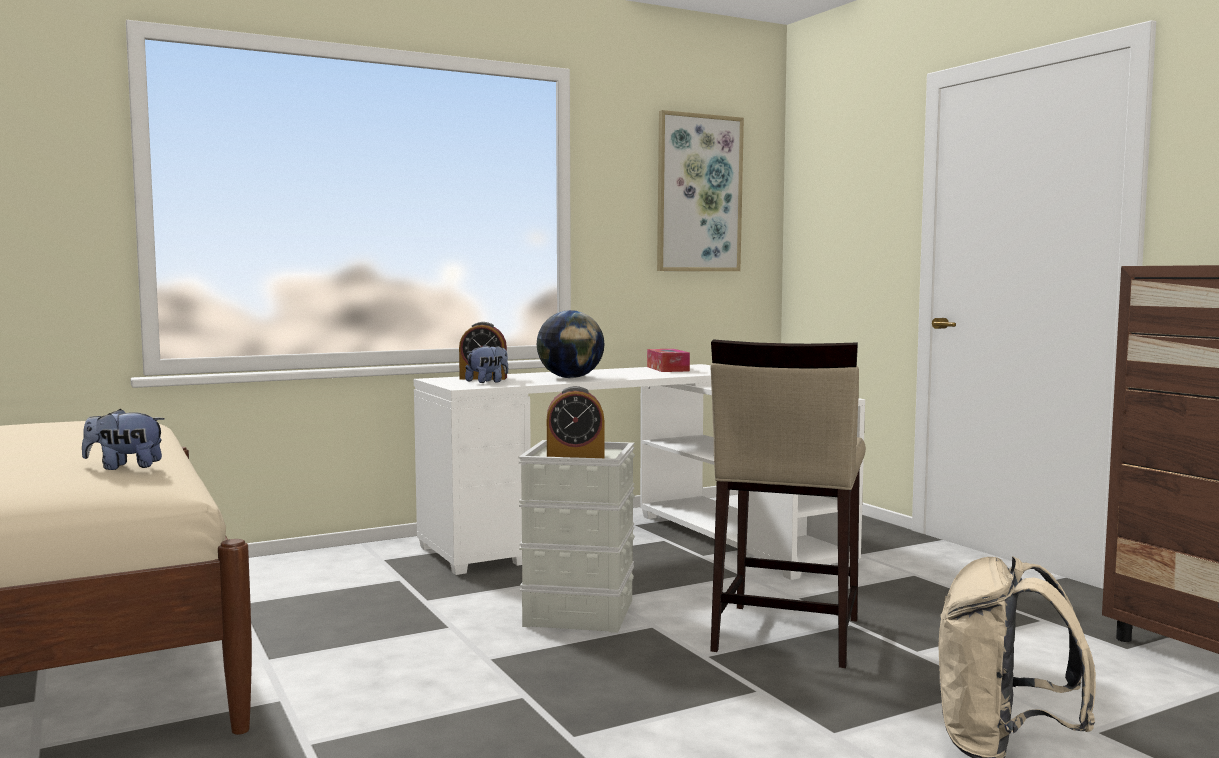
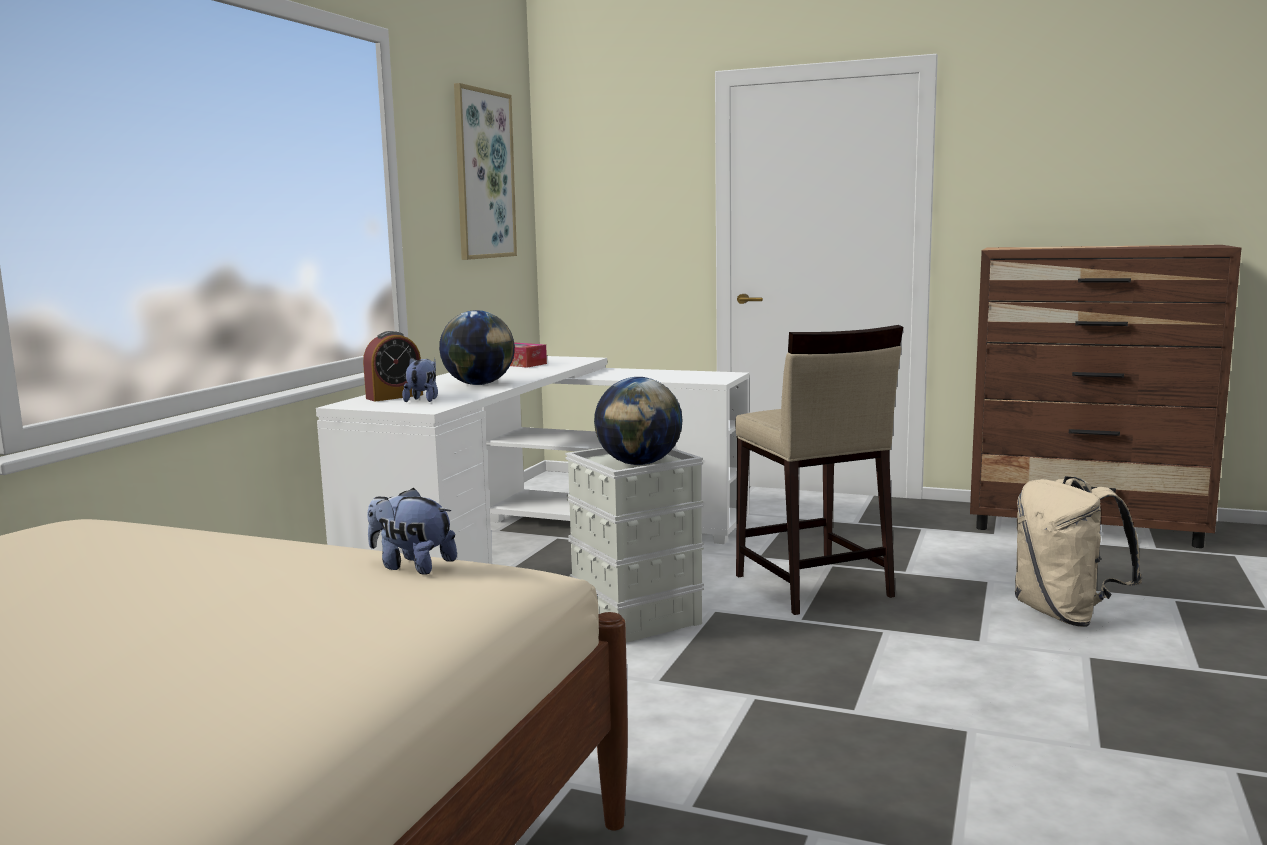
camera: 40 degrees left, 5 degrees up
(125, 467) = (411, 566): plush toy -> plush toy turned 75 degrees clockwise
(575, 457) = (639, 463): alarm clock -> globe

